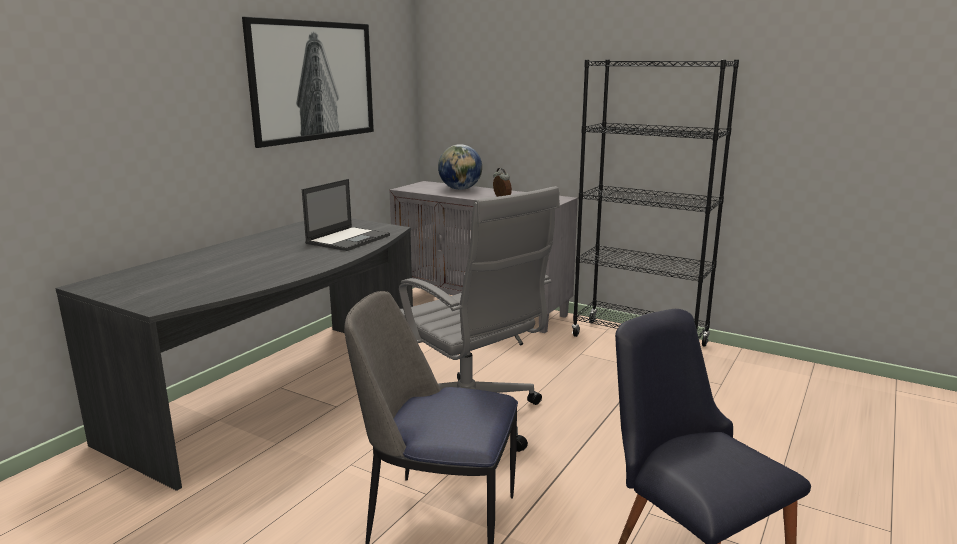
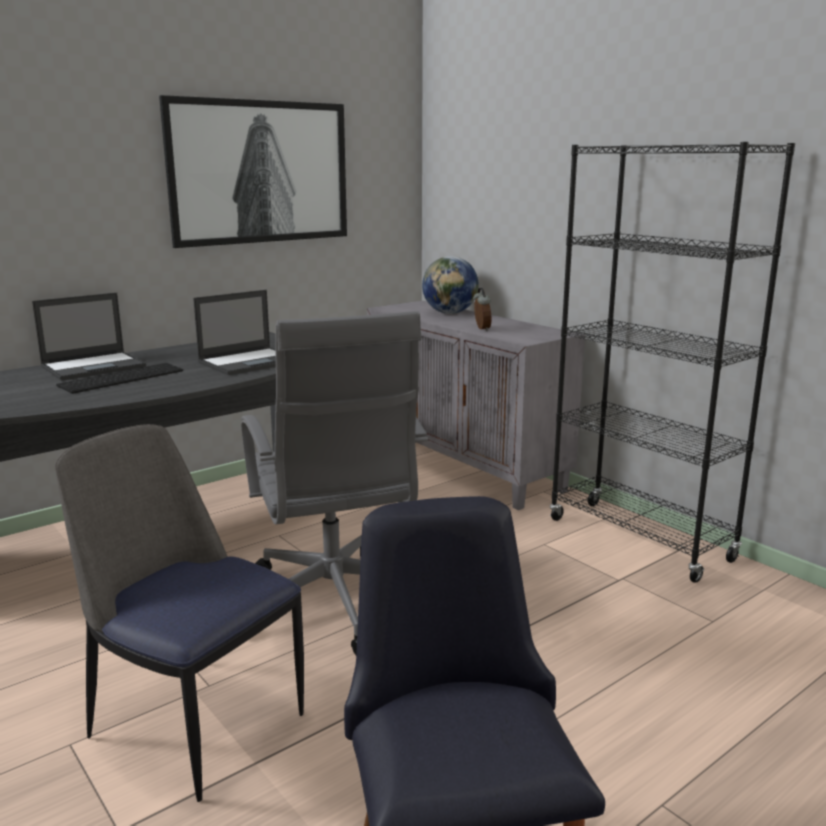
camera: 20 degrees right, 0 degrees up
(217, 255) = (95, 366): none -> laptop
(258, 261) = (122, 377): none -> keyboard

